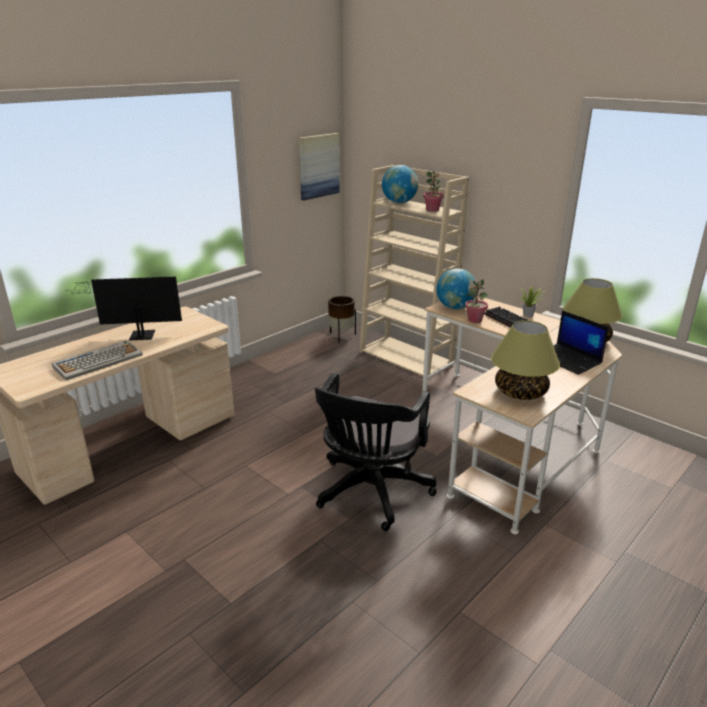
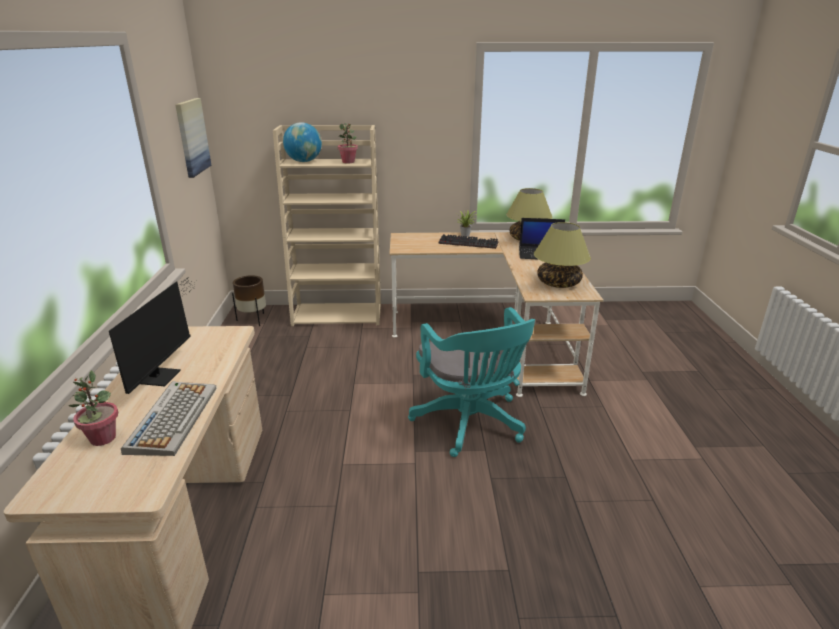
camera: 45 degrees left, 0 degrees up
(138, 335) = (163, 374): monitor -> monitor turned 150 degrees clockwise
(371, 493) = (471, 424): black office chair -> turquoise office chair
(455, 307) = (410, 245): globe -> none
(474, 320) = (440, 249): potted plant -> potted plant (102, 438)

